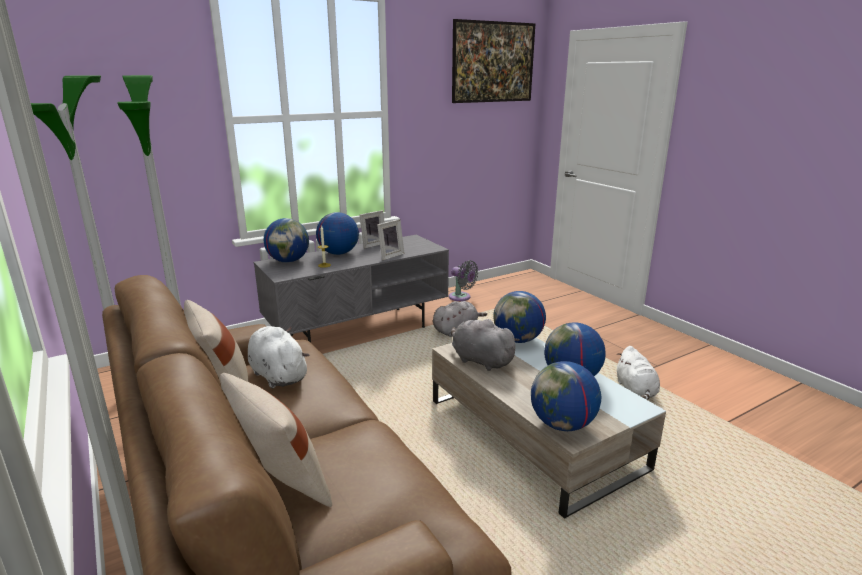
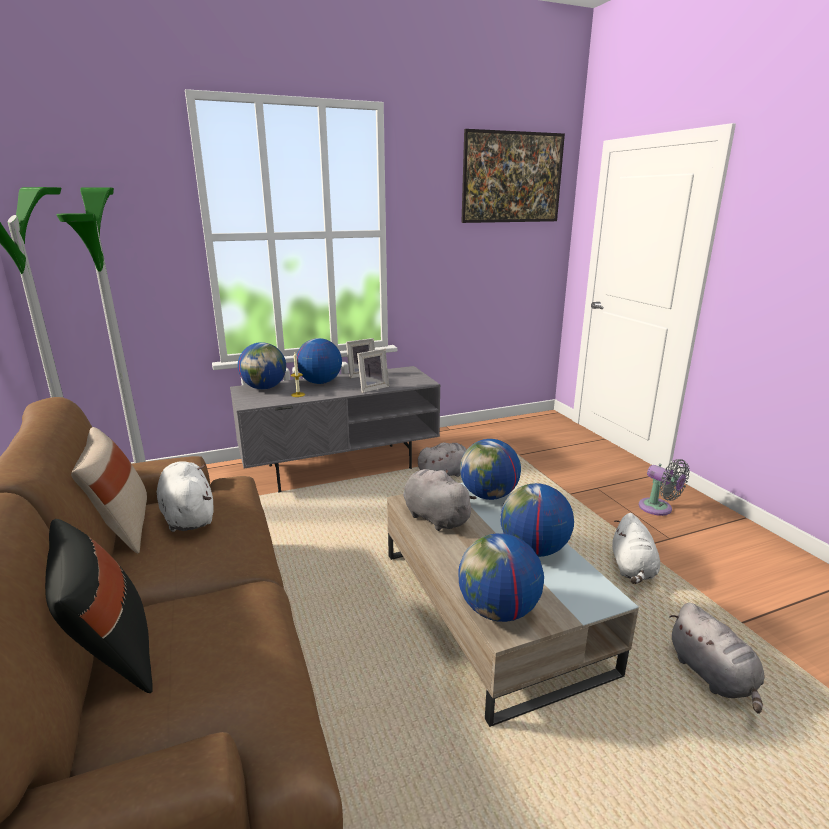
camera: 10 degrees right, 0 degrees up
(280, 486) = (112, 656): beige pillow -> black pillow
(461, 297) = (464, 437): grey fan -> grey fan (658, 509)
(717, 461) = (713, 676): none -> grey plush toy

